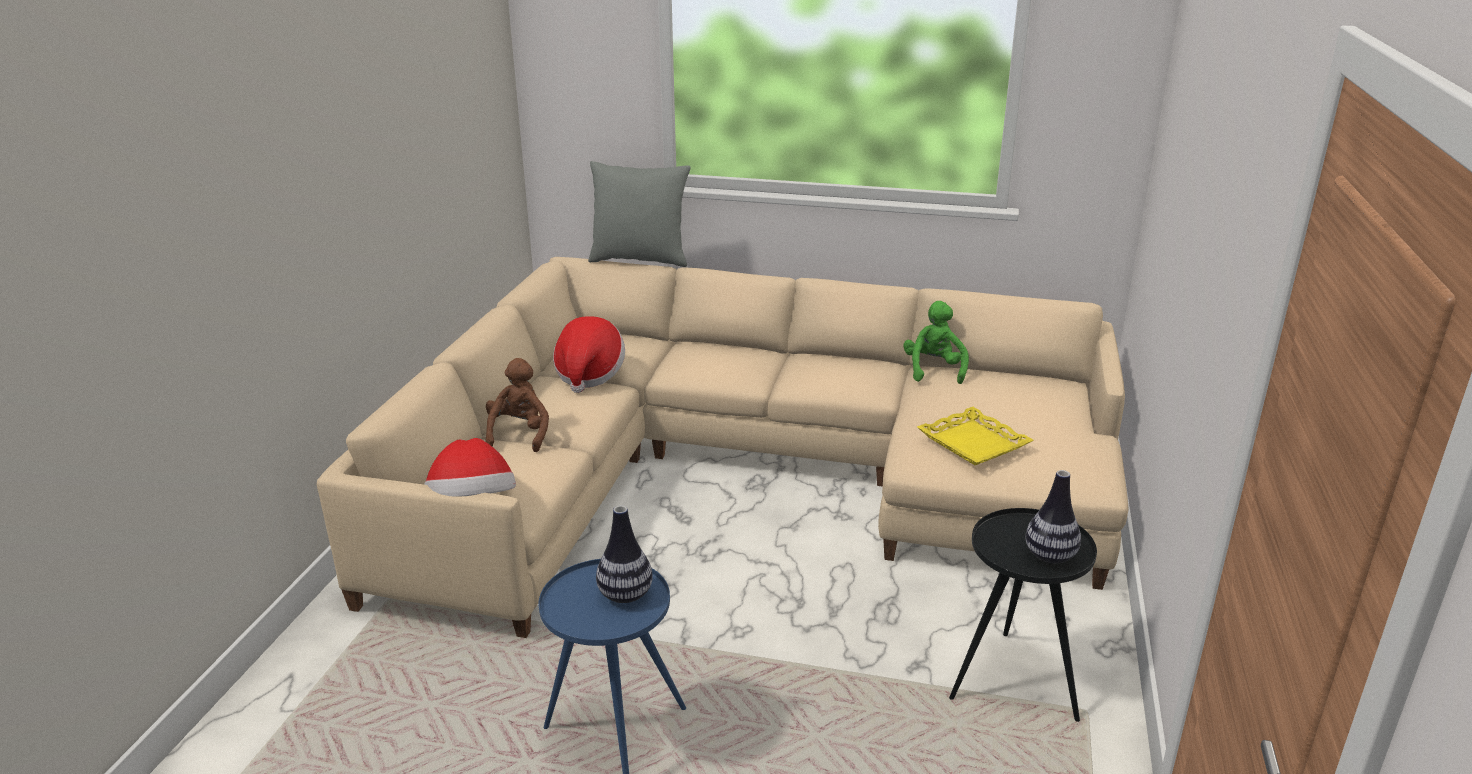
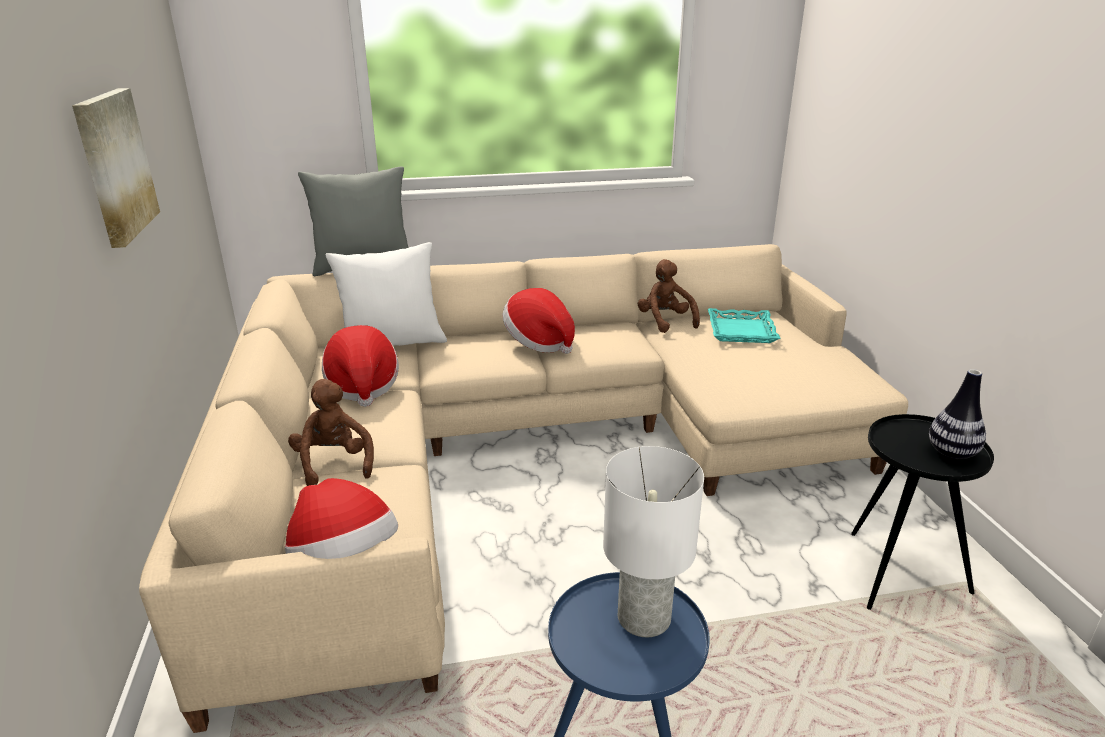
camera: 25 degrees left, 0 degrees up
(396, 156) = (114, 165): none -> picture
(625, 595) = (642, 617): vase -> white table lamp
(645, 341) = (393, 344): none -> white pillow
(782, 365) = (539, 342): none -> hat
(934, 370) = (665, 321): green plush toy -> brown plush toy
(972, 443) = (758, 373): yellow tray -> none
(1005, 396) = (742, 331): none -> turquoise tray

